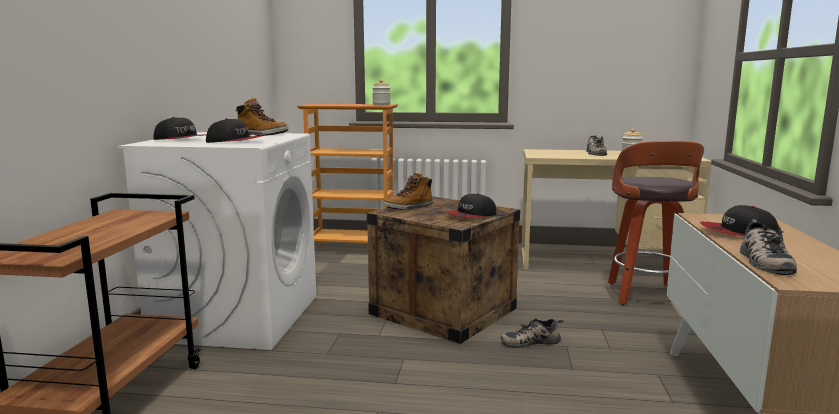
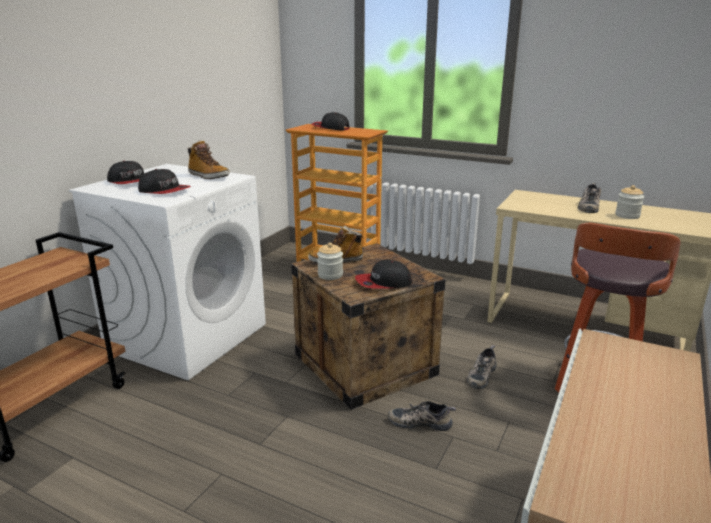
camera: 20 degrees right, 10 degrees up
(381, 104) = (368, 131): jar -> jar (330, 275)
(738, 233) = (610, 385): cap -> cap (330, 128)
(763, 261) = (575, 448): shoe -> shoe (481, 374)

